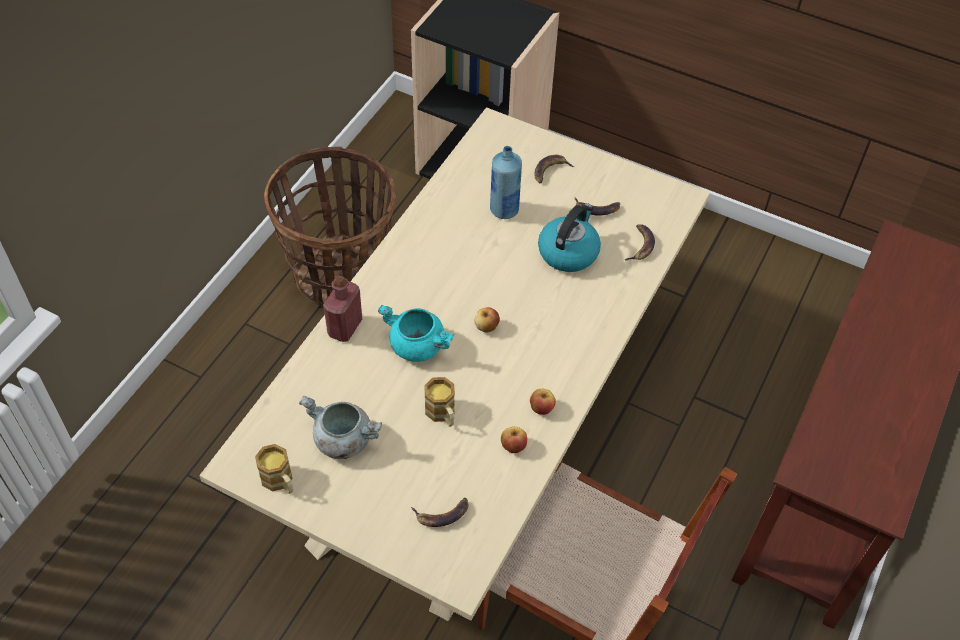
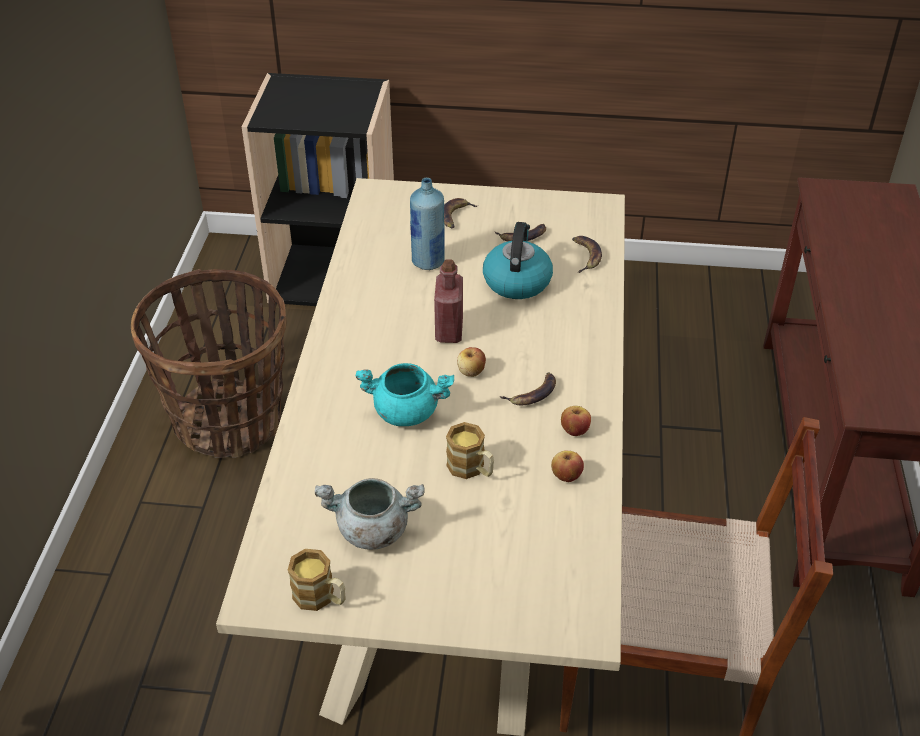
camera: 20 degrees left, 10 degrees down
(345, 327) = (314, 417): red bottle -> red bottle (449, 331)
(442, 514) = (528, 568): banana -> banana (533, 393)

